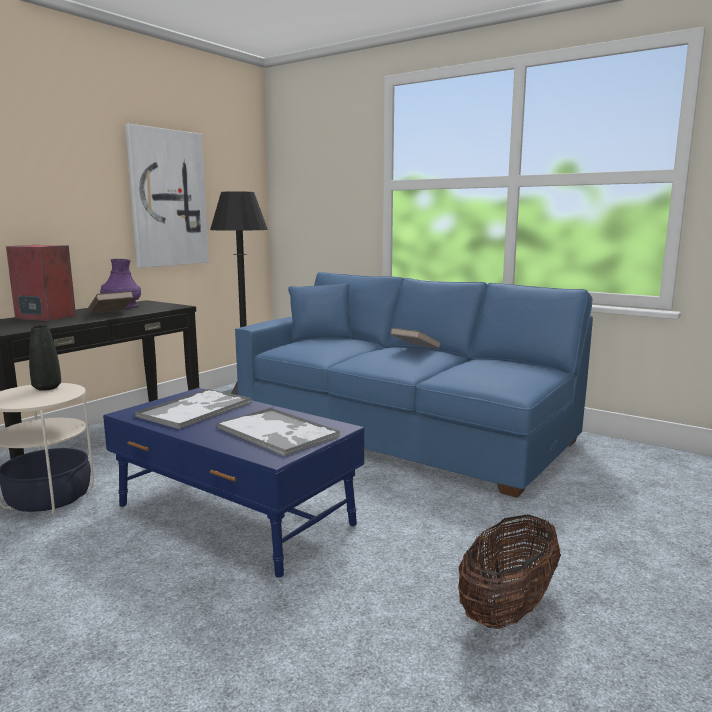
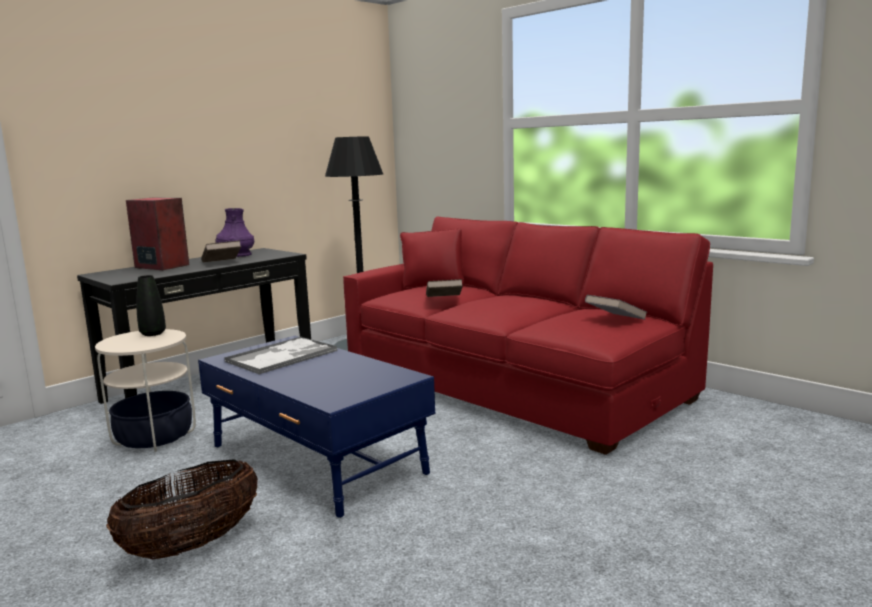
camera: 10 degrees right, 0 degrees up
(167, 198) = (284, 146): picture -> none
(278, 433) = (348, 380): tray -> none
(341, 351) = (444, 300): none -> brown book
(404, 433) = (513, 385): blue sofa -> red sofa
(415, 349) = (520, 298): grey book -> grey book (615, 320)
(507, 609) = (548, 559): basket -> basket (192, 545)

